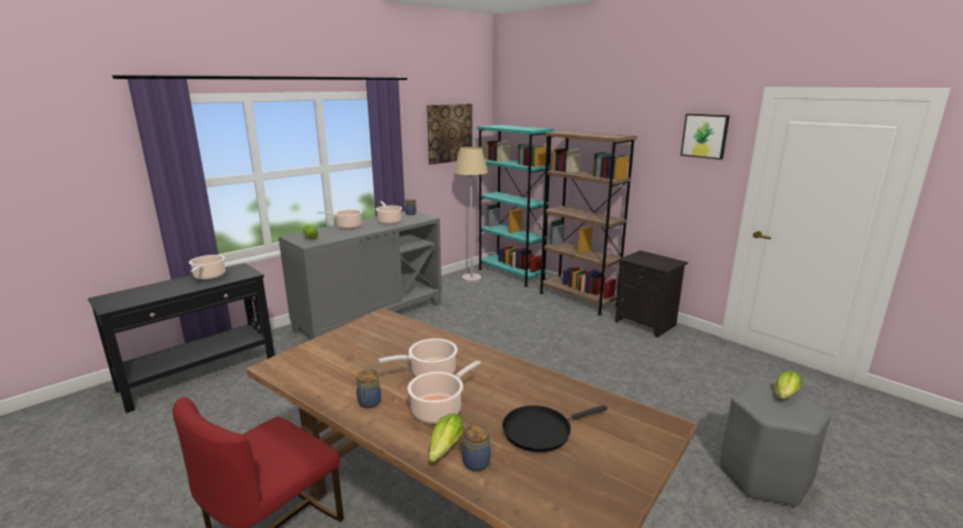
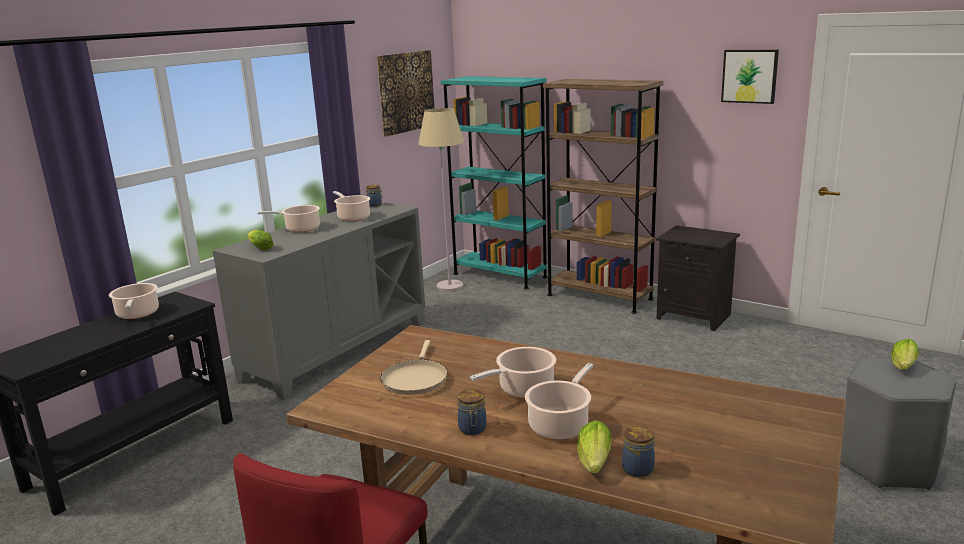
camera: 10 degrees left, 0 degrees up
(356, 352) = (415, 379): none -> beige frying pan
(540, 430) = (687, 429): black frying pan -> none

